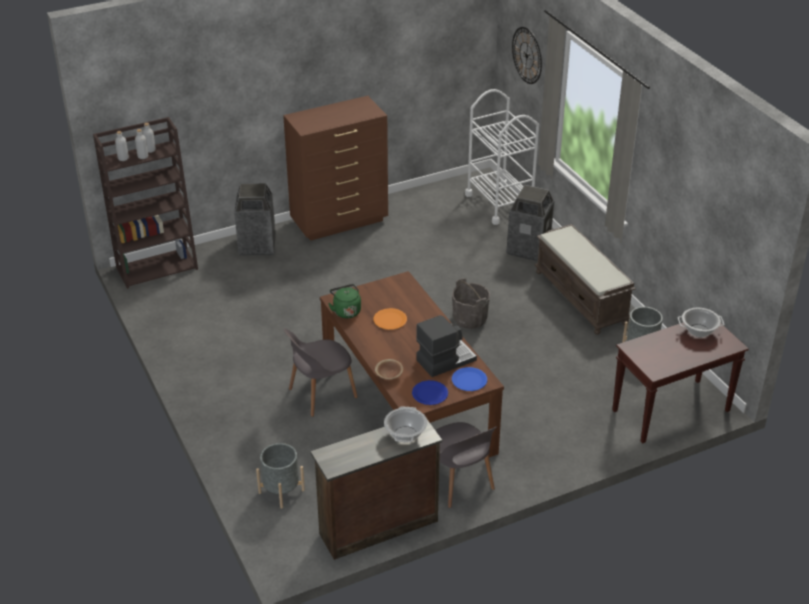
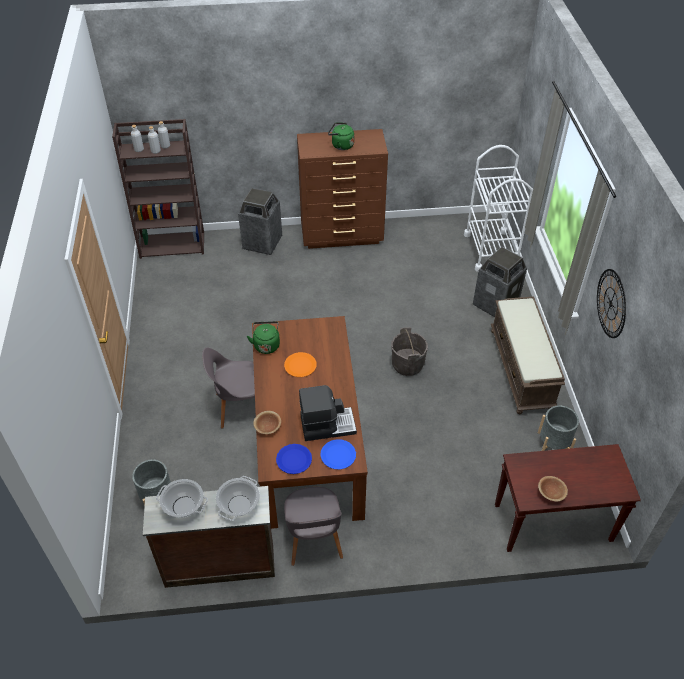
camera: 20 degrees right, 10 degrees up
(335, 117) = (341, 145): none -> green kettle
(526, 55) = (537, 120): wall clock -> wall clock (611, 303)
(672, 362) = (551, 493): none -> brown bowl
(698, 331) = (596, 462): cooking pot -> cooking pot (183, 506)

